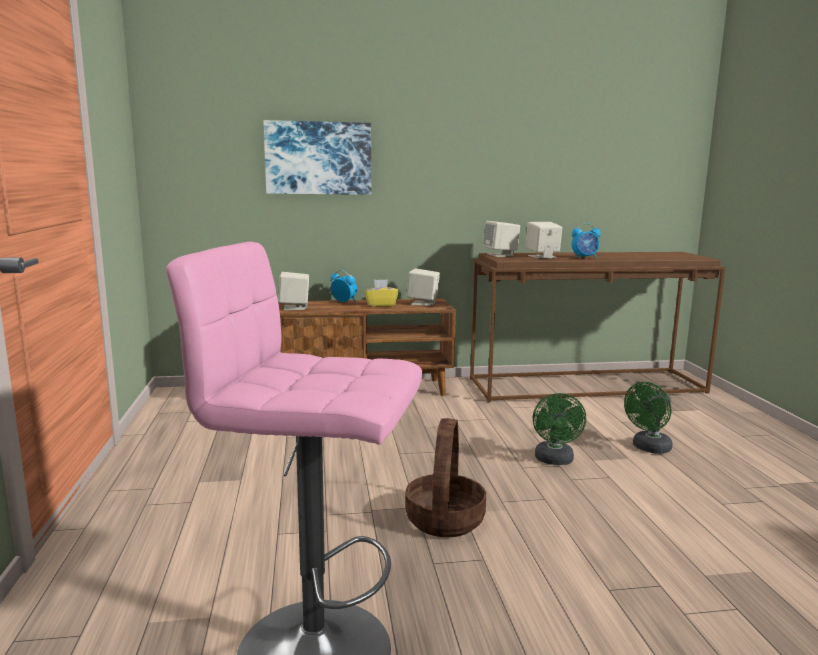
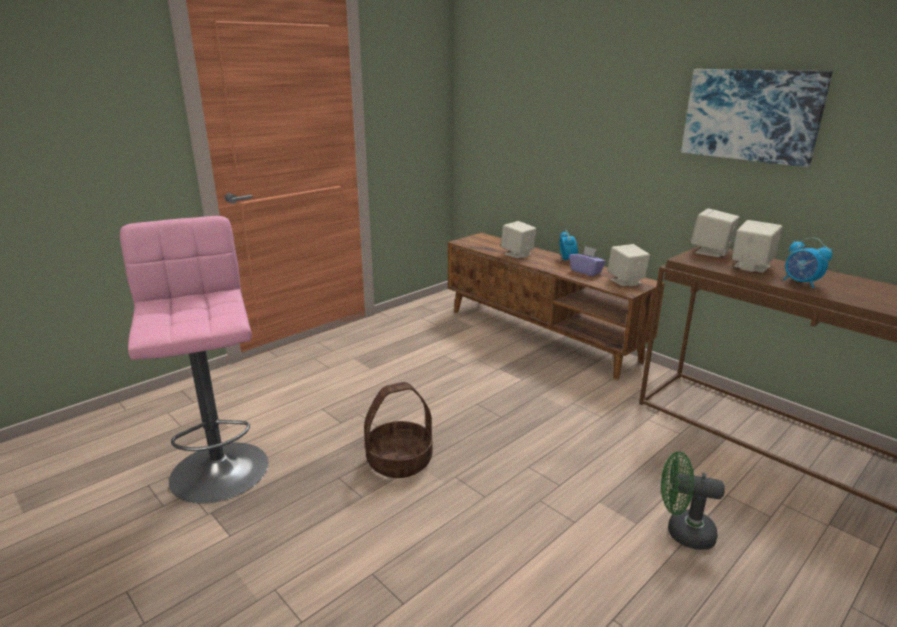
camera: 55 degrees right, 10 degrees up
(318, 158) = (569, 119): picture -> picture (751, 115)
(381, 304) = (586, 271): yellow tissue box -> purple tissue box
(555, 461) = (565, 480): green fan -> none

